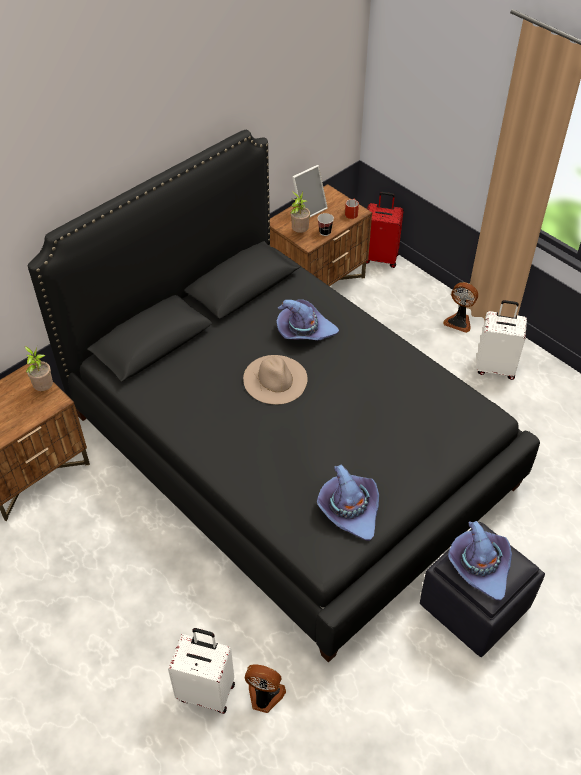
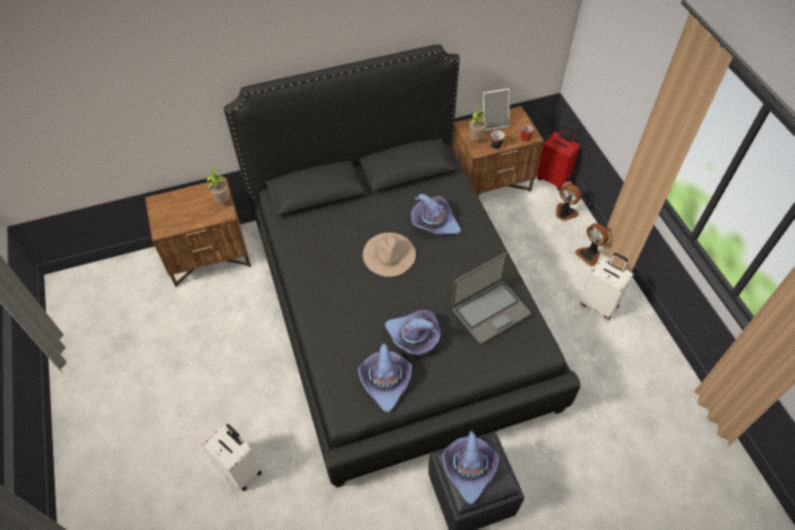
camera: 25 degrees right, 5 degrees up
(264, 696) = (277, 491): fan -> fan (564, 213)
(352, 453) = (413, 337): none -> purple hat
(416, 399) = (490, 311): none -> laptop

